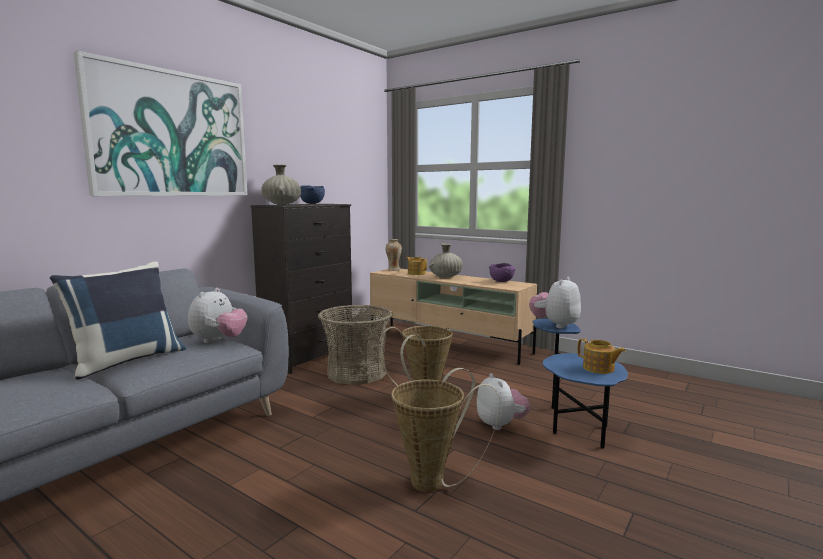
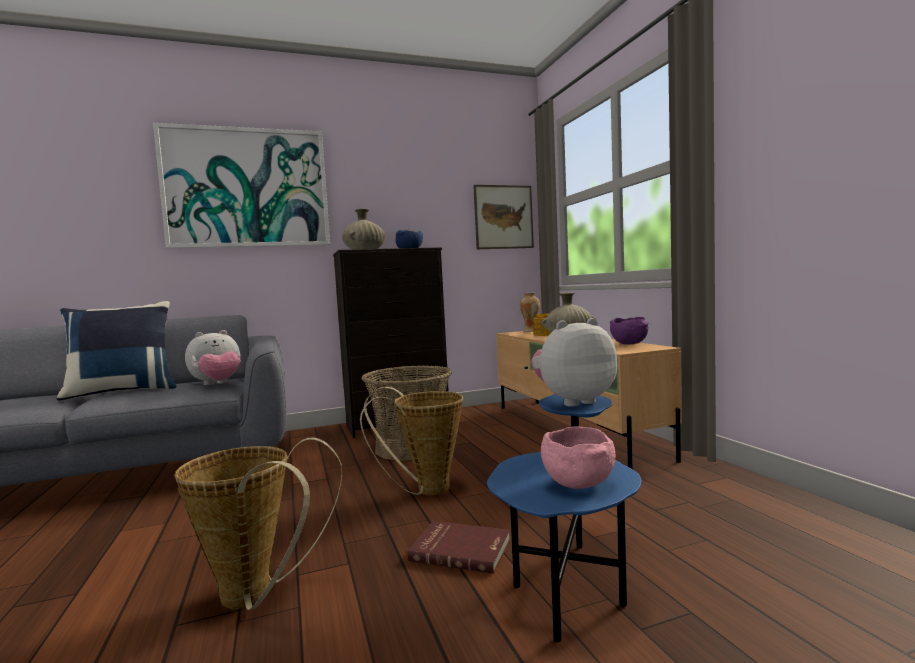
camera: 35 degrees right, 5 degrees down
(365, 174) = (503, 217): none -> picture
(501, 424) = (461, 549): plush toy -> red book
(599, 369) = (577, 484): teapot -> pink bowl

